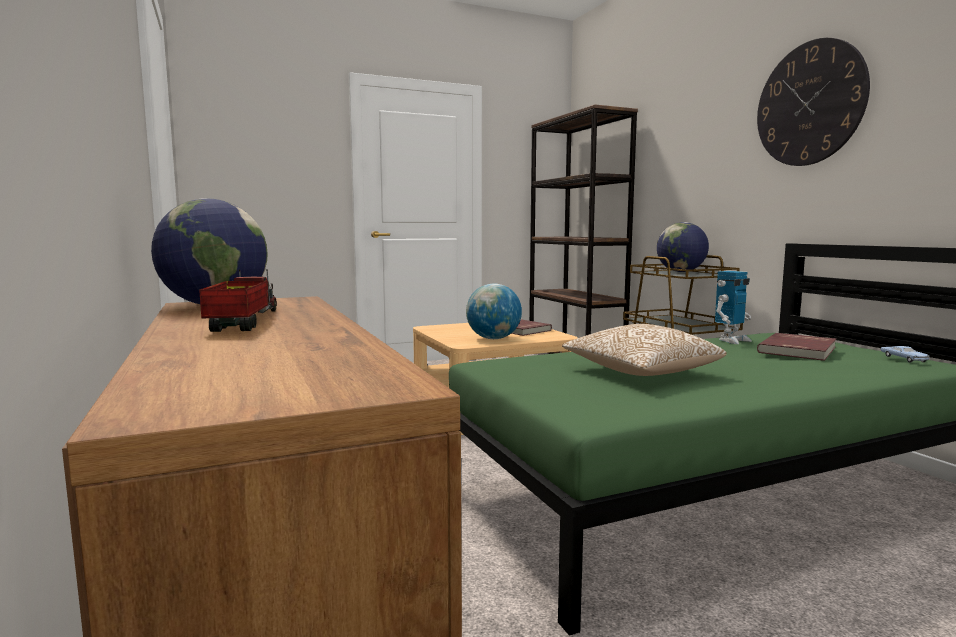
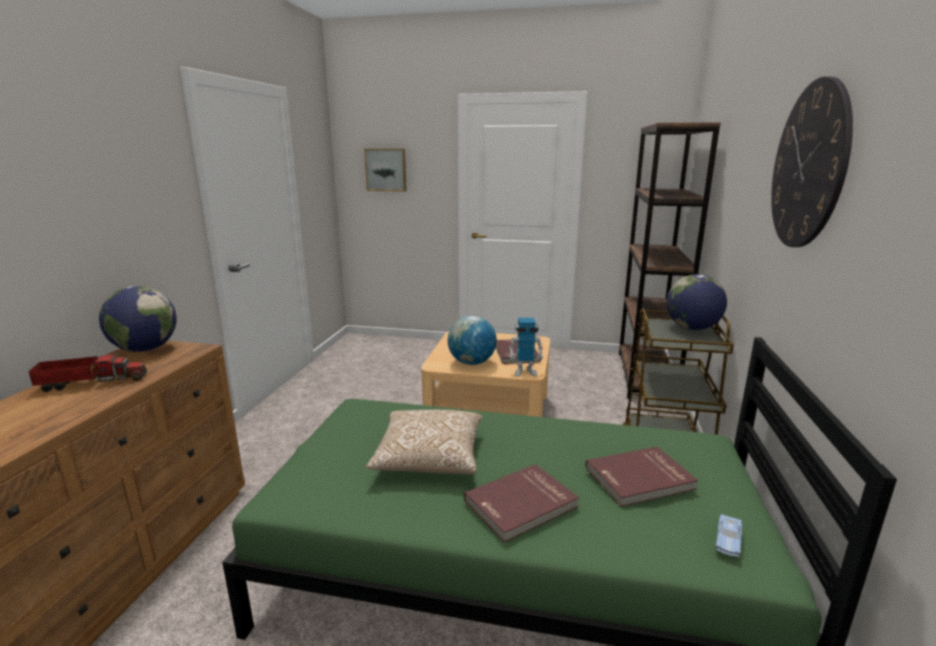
camera: 35 degrees right, 10 degrees up
(245, 321) = (90, 383): toy truck -> toy truck turned 45 degrees clockwise
(257, 154) = (386, 170): none -> picture
(731, 340) = (621, 437): toy robot -> toy robot (525, 372)
(773, 373) = (522, 505): none -> red book

